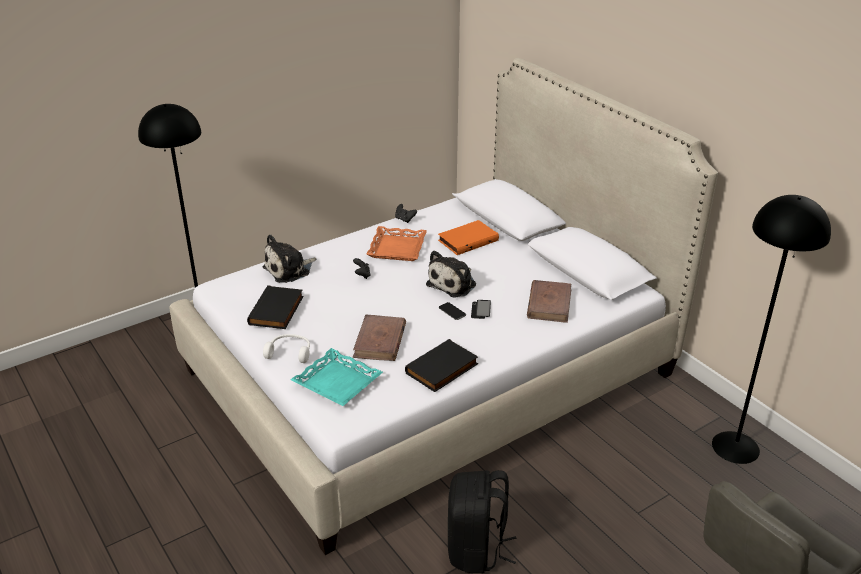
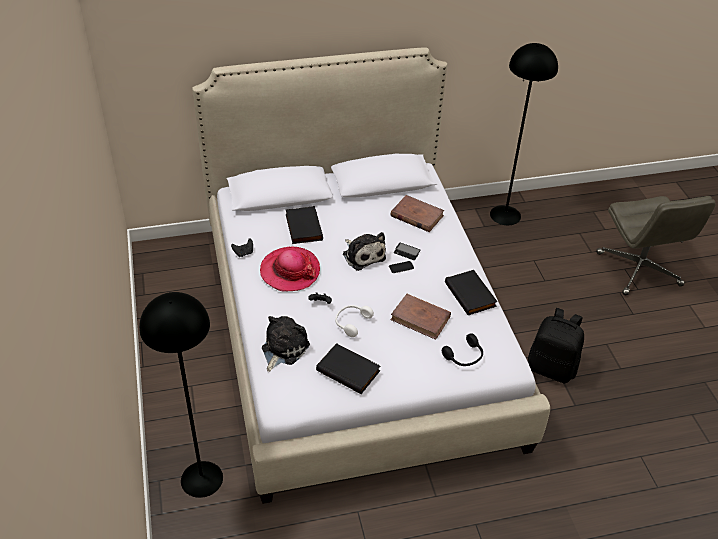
camera: 70 degrees left, 10 degrees up
(289, 270) = (283, 349): plush toy -> plush toy turned 135 degrees counterclockwise
(290, 352) = (412, 376): white headphones -> white headphones (351, 322)
(336, 383) = (464, 357): turquoise tray -> black headphones
(396, 248) = (290, 271): orange tray -> hat
(467, 240) = (302, 227): orange book -> black book

